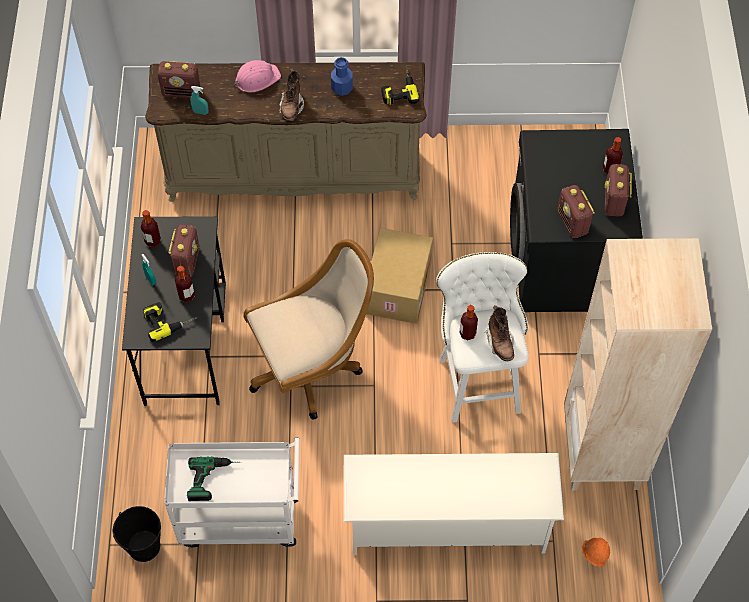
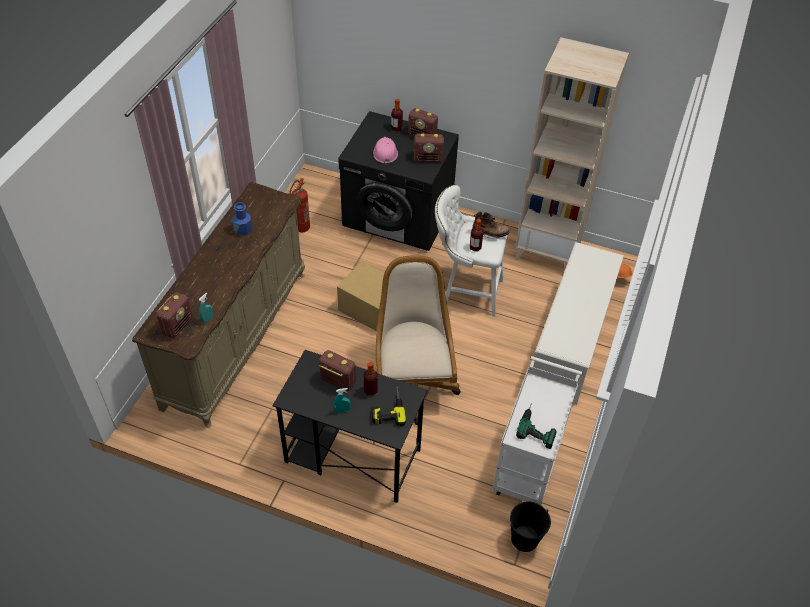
camera: 70 degrees left, 10 degrees down
(152, 241) = (304, 398): bottle -> none
(257, 78) = (198, 275): pink hard hat -> pink hard hat (385, 153)
(291, 107) = (241, 263): brown boot -> none
(398, 88) = (265, 200): power drill -> none
(486, 166) = (300, 230): none -> fire extinguisher

